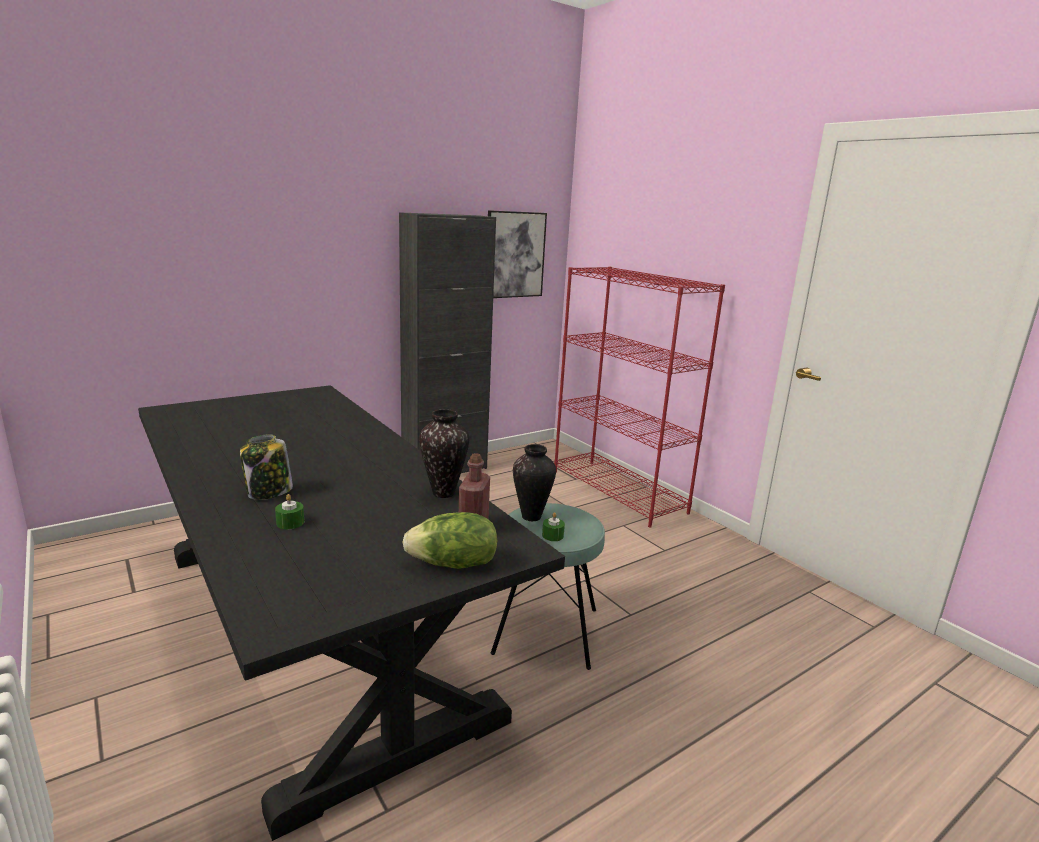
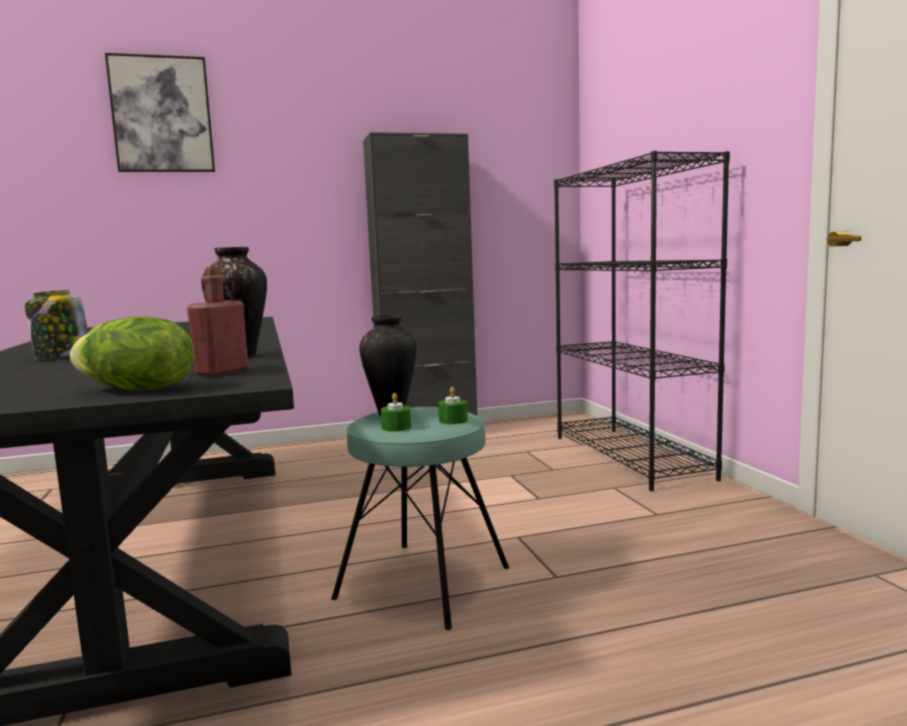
camera: 20 degrees right, 10 degrees down
(290, 523) = (35, 369): green candle -> green candle (453, 420)
(515, 255) = (509, 186): picture -> picture (162, 115)
(618, 491) = (631, 457): red bookcase -> black bookcase

